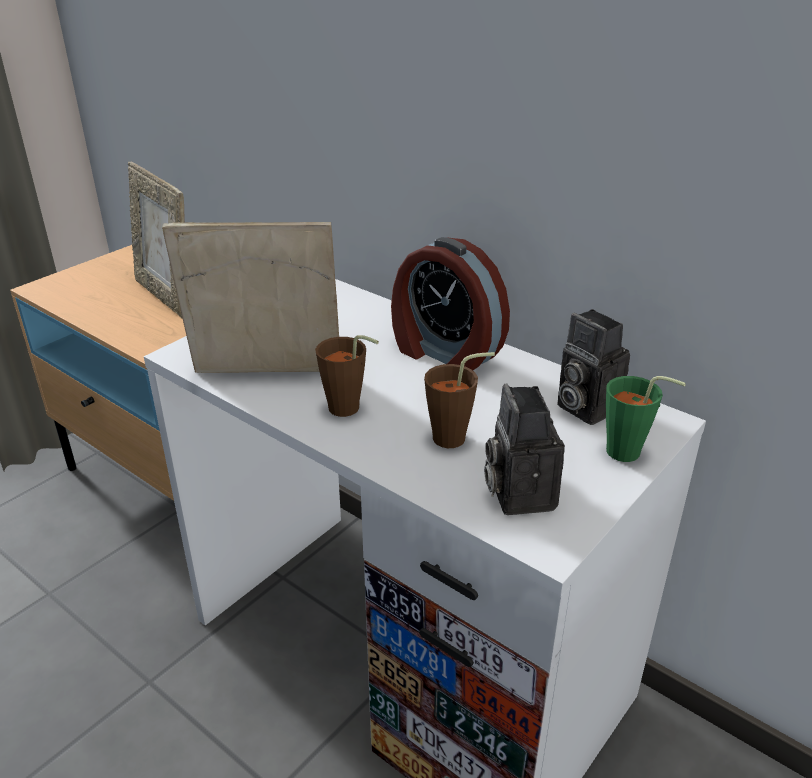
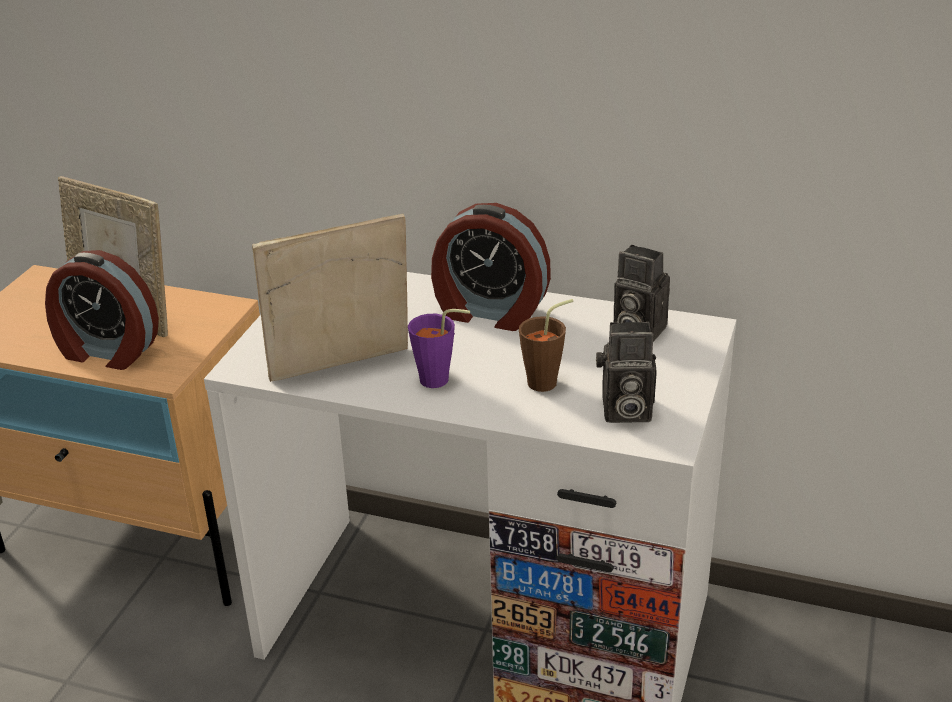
camera: 20 degrees left, 0 degrees up
(130, 320) = (107, 352): none -> alarm clock
(349, 410) = (440, 381): brown cup -> purple cup
(517, 493) = (623, 411): camera -> camera turned 60 degrees counterclockwise
(630, 455) = (693, 360): green cup -> none

